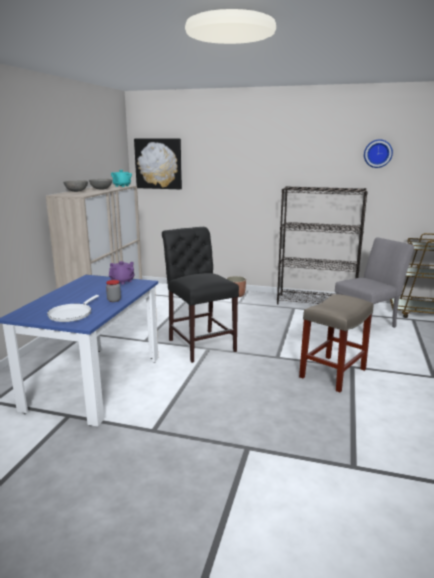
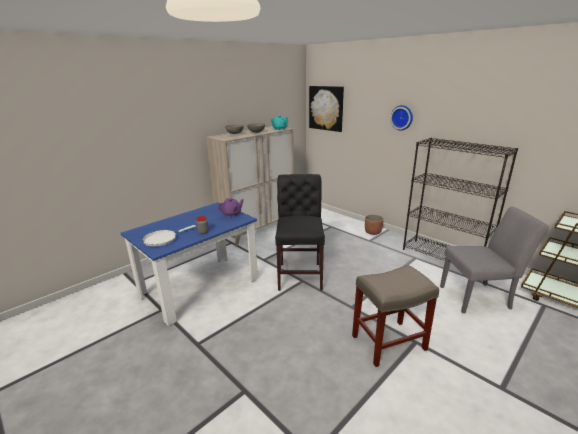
camera: 30 degrees right, 5 degrees up
(377, 153) = (540, 109): wall clock -> wall clock (402, 117)

